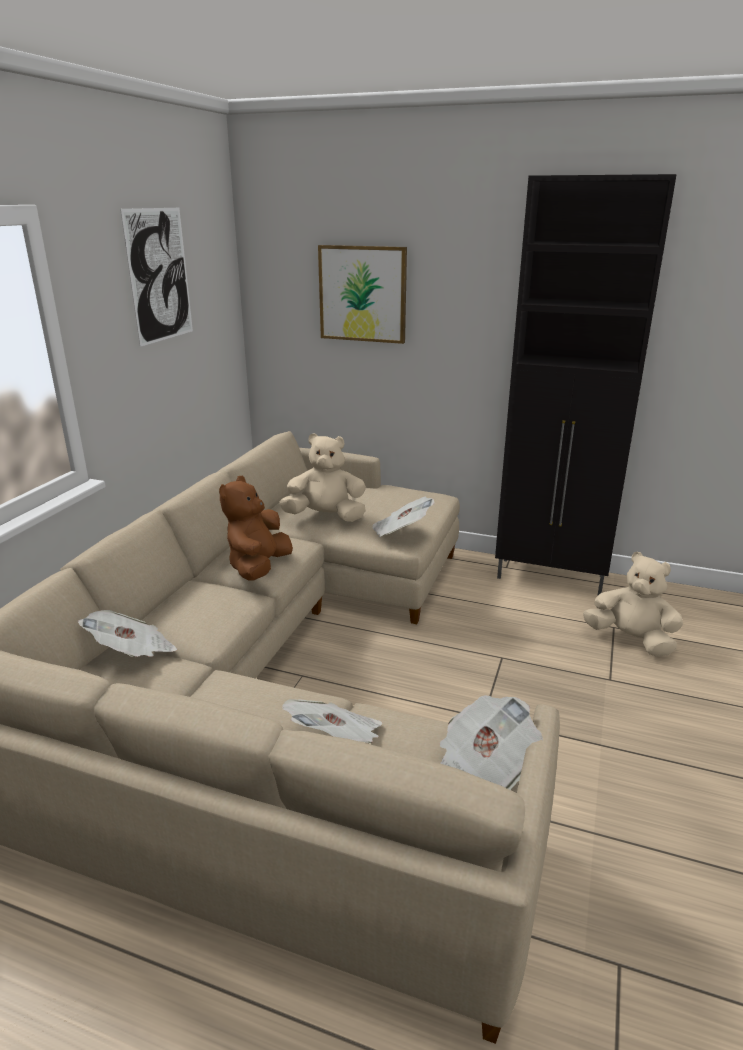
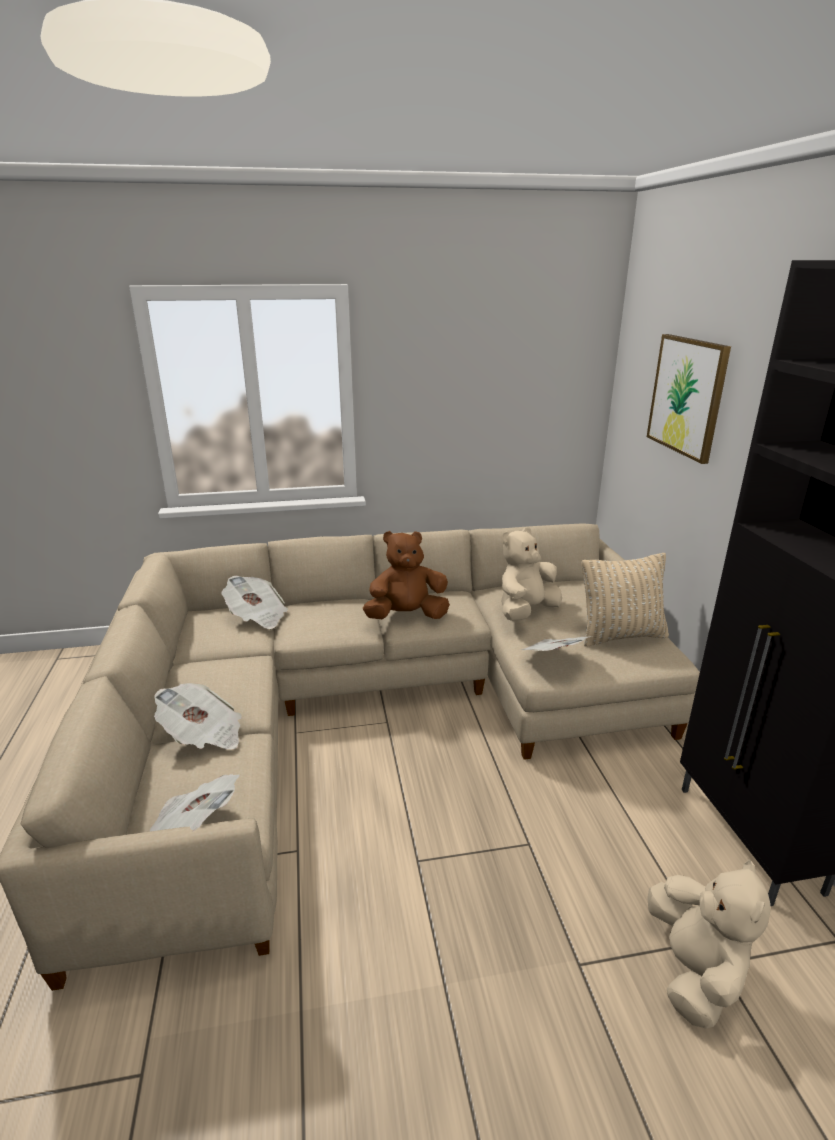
camera: 60 degrees right, 0 degrees up
(159, 275) = (483, 347): picture -> none
(326, 517) = (526, 612): beige plush toy -> beige plush toy turned 105 degrees counterclockwise
(397, 500) = (620, 636): none -> beige pillow

